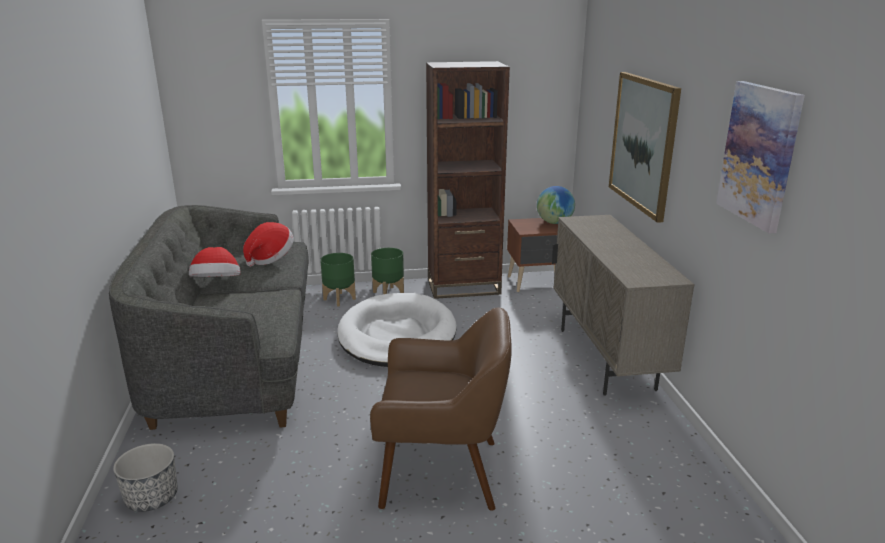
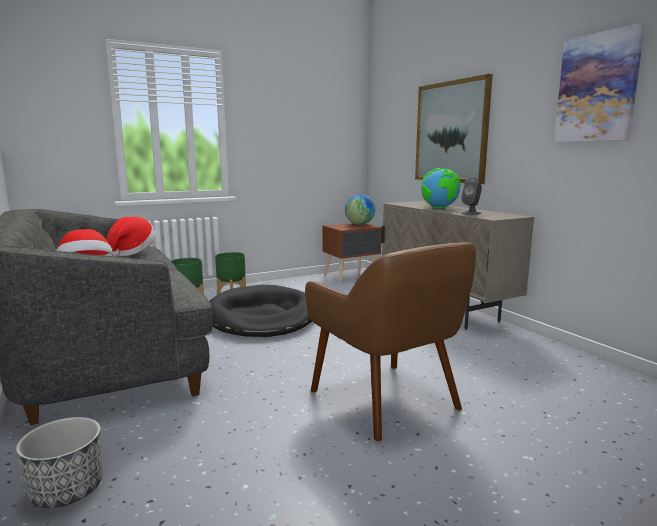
camera: 20 degrees left, 10 degrees down
(397, 335) = (261, 317): white dog bed -> black dog bed
(442, 472) = (386, 400): brown armchair -> brown armchair turned 75 degrees clockwise
(463, 287) = (294, 283): brown bookcase -> none
(607, 242) = (439, 208): none -> globe
(626, 264) = (471, 213): none -> grey speaker

